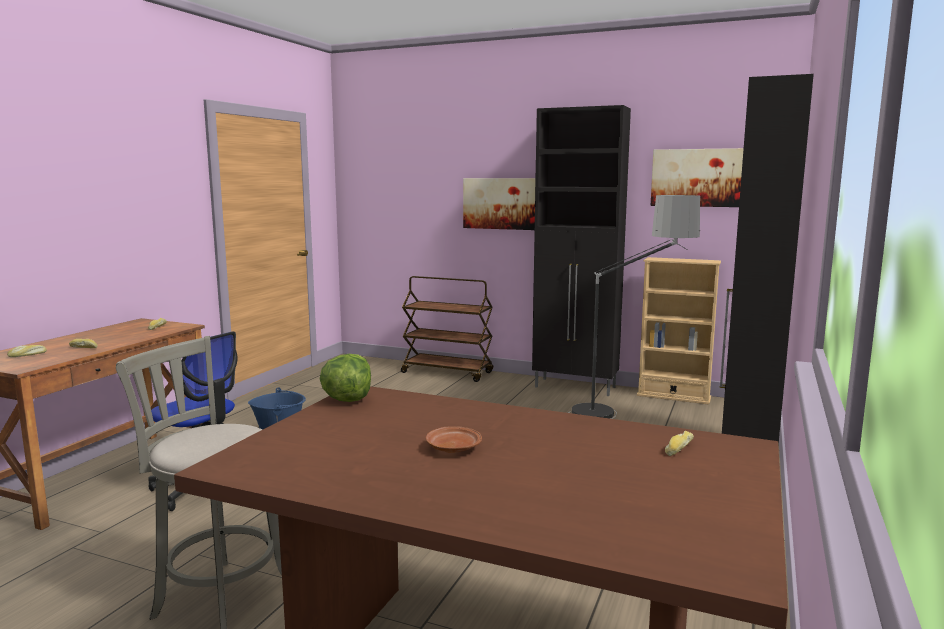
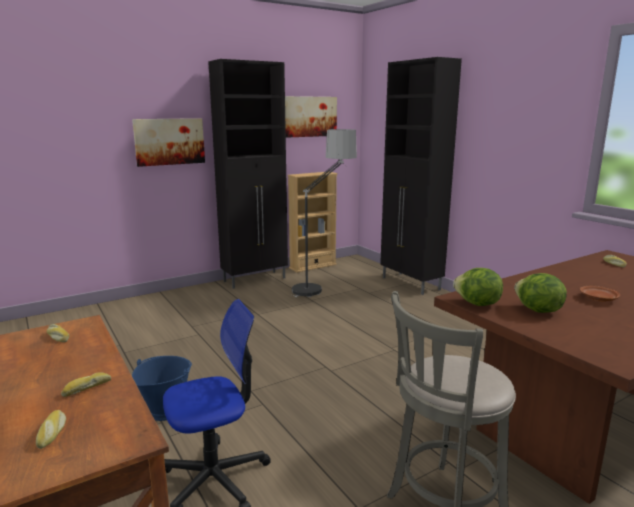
camera: 55 degrees left, 5 degrees up
(358, 423) = (537, 310): none -> lettuce
(448, 372) = (147, 301): brown cart -> none

